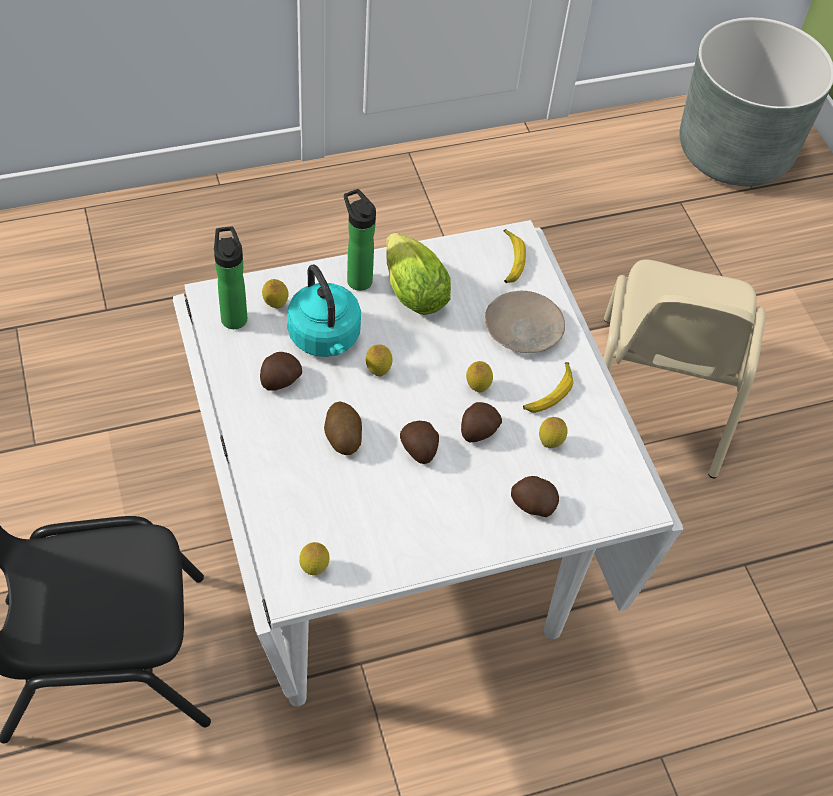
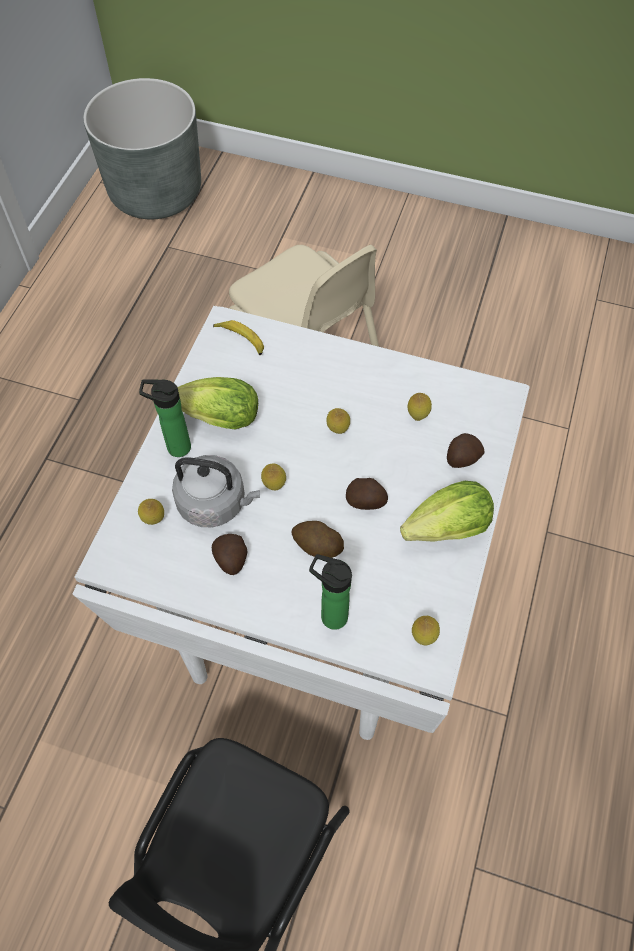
camera: 50 degrees left, 5 degrees up
(233, 316) = (139, 557): bottle -> bottle (330, 615)
(325, 338) = (215, 503): turquoise kettle -> grey kettle
(438, 528) = (442, 530): none -> lettuce
(477, 431) = (376, 454): potato -> none
(524, 329) = (309, 370): beige plate -> none
(549, 393) = (375, 390): banana -> none

